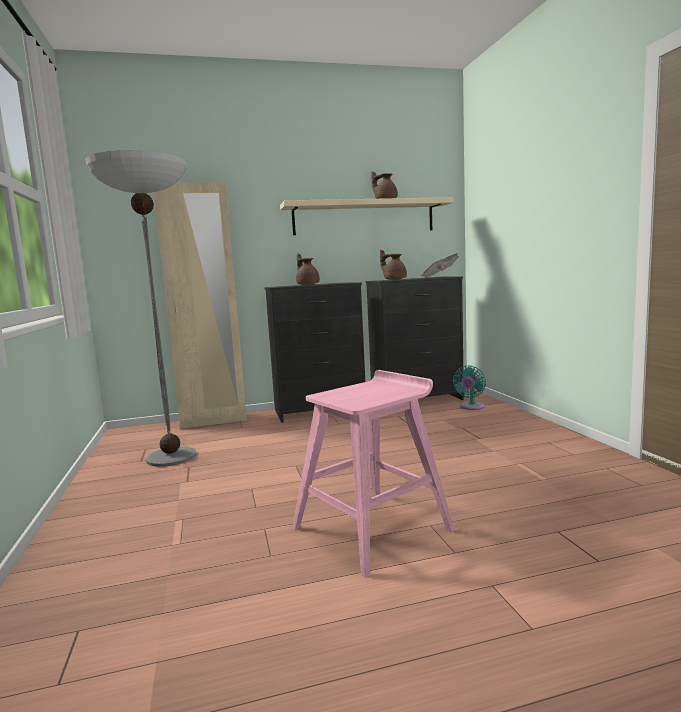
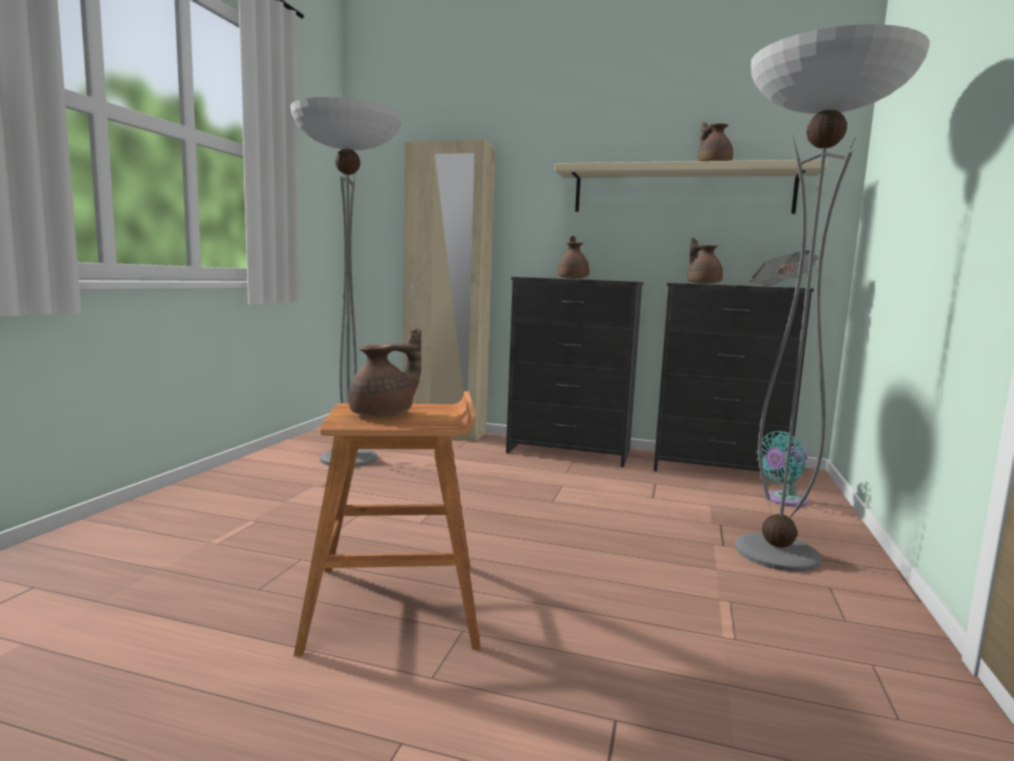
camera: 30 degrees right, 0 degrees up
(358, 394) = (384, 414): none -> brown teapot
(373, 528) = (397, 605): pink stool -> brown stool
(506, 434) = (777, 553): none -> floor lamp

